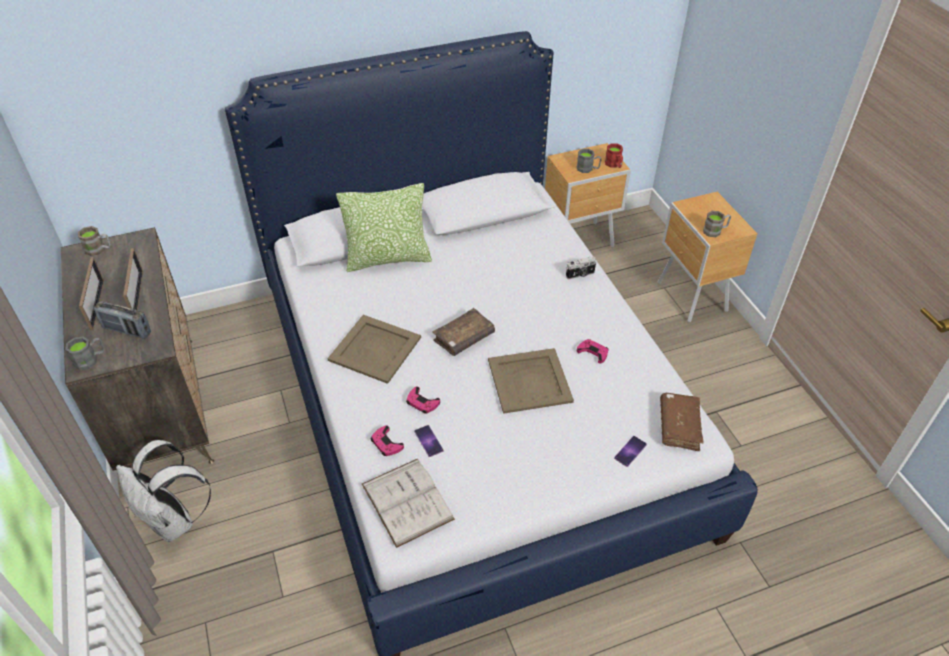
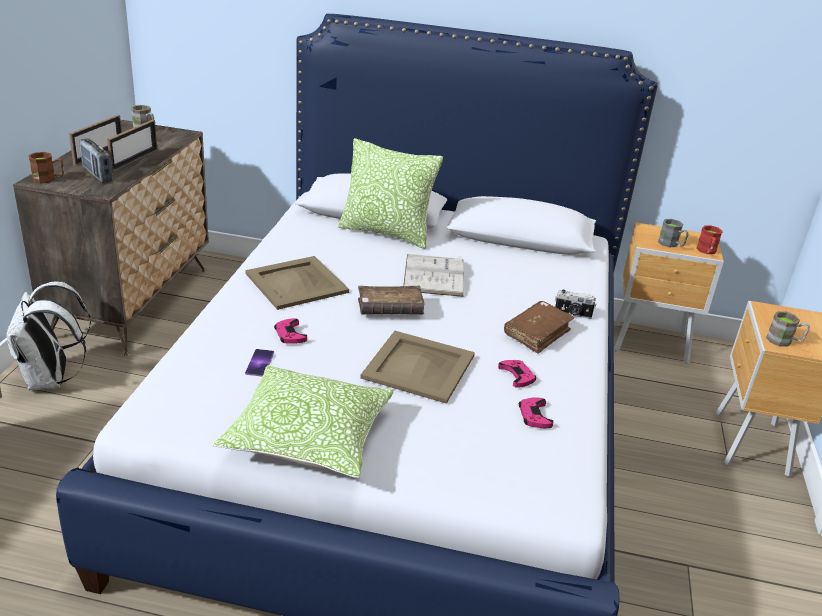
camera: 30 degrees right, 15 degrees down
(90, 359) = (49, 179): grey mug -> brown mug
(386, 443) = (220, 348): pink game controller -> pink game controller (534, 416)
(407, 501) = (182, 395): white book -> white book (434, 275)
(518, 482) = (308, 437): none -> pillow
(630, 451) = (465, 473): phone -> none
(679, 426) = (552, 481): brown book -> brown book (537, 333)

